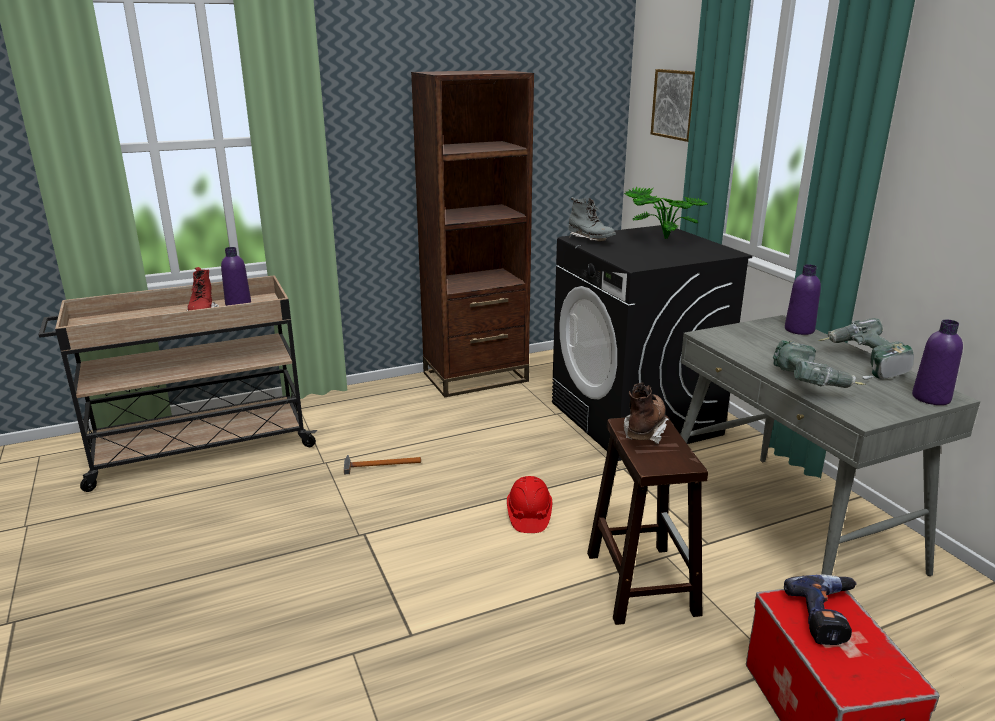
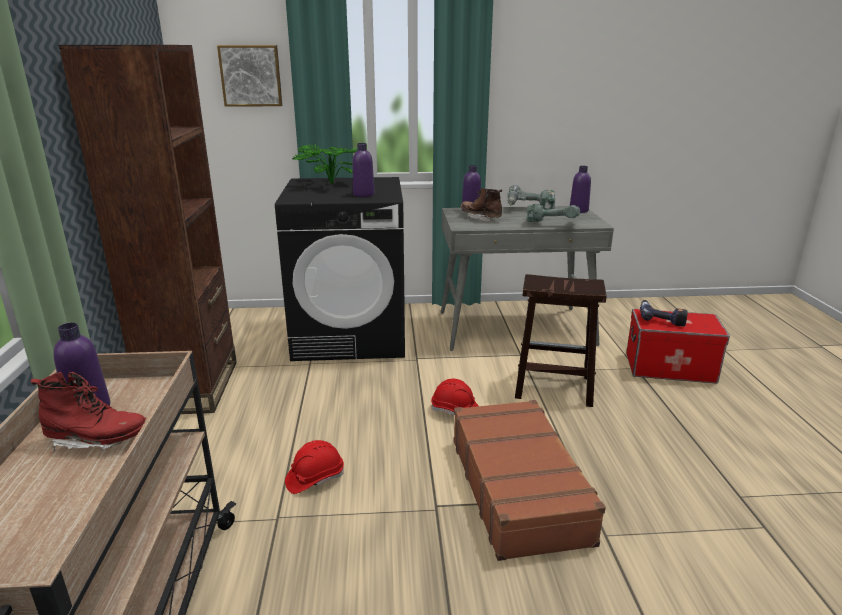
camera: 70 degrees left, 0 degrees up
(378, 465) = (315, 478): hammer -> red hard hat
(409, 581) = (519, 488): none -> brown suitcase
(590, 240) = (303, 197): grey boot -> none
(636, 255) = (363, 194): none -> purple bottle
(645, 430) = (546, 283): brown boot -> brown boot (480, 218)

